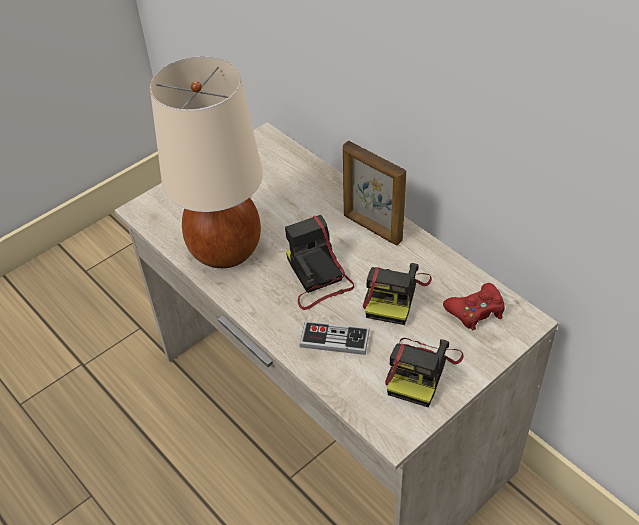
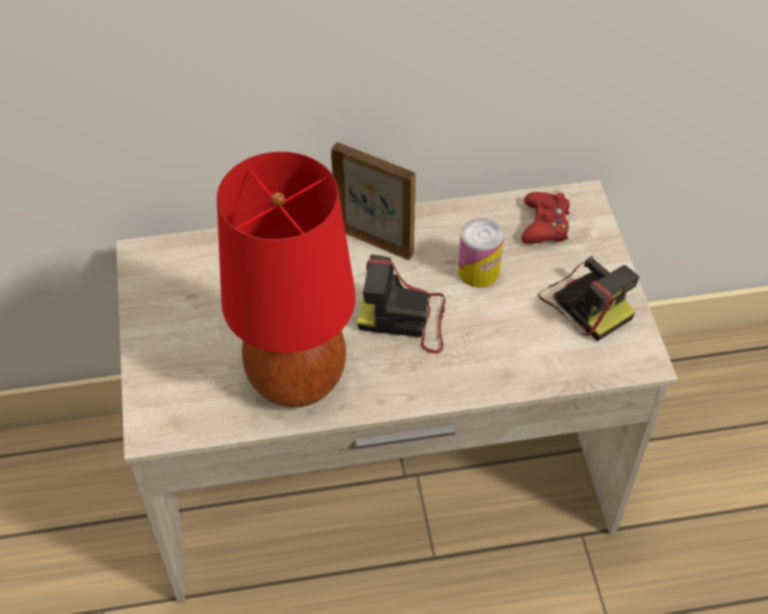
camera: 60 degrees left, 5 degrees up
(224, 250) = (295, 378): beige table lamp -> red table lamp
(334, 339) = (499, 347): game controller -> none
(372, 228) = (374, 240): picture frame -> picture frame turned 135 degrees counterclockwise
(394, 294) = (478, 271): camera -> can

